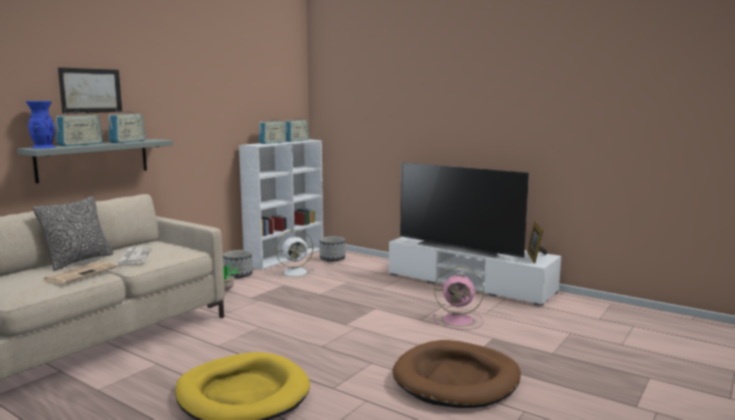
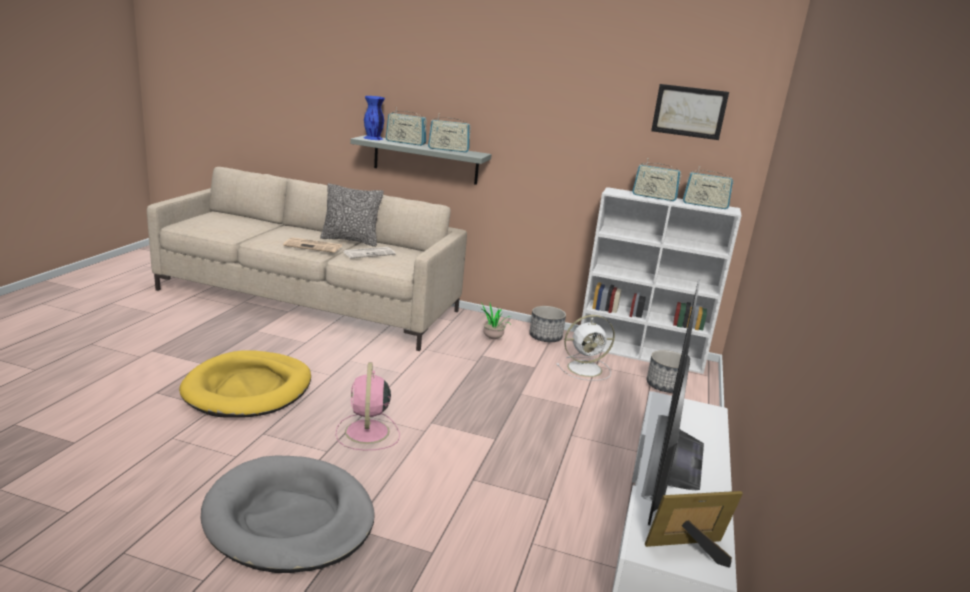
camera: 70 degrees right, 10 degrees up
(91, 90) = (433, 93): picture -> picture (689, 111)
(296, 272) = (586, 368): white fan -> white fan turned 60 degrees counterclockwise
(457, 379) = (289, 519): brown dog bed -> grey dog bed
(459, 320) = (487, 516): pink fan -> pink fan (367, 433)

